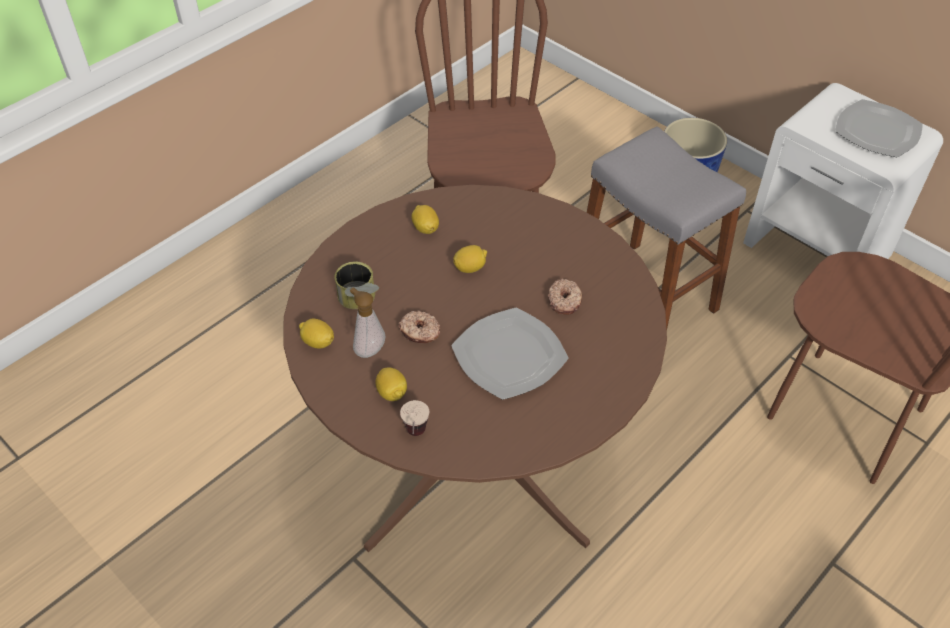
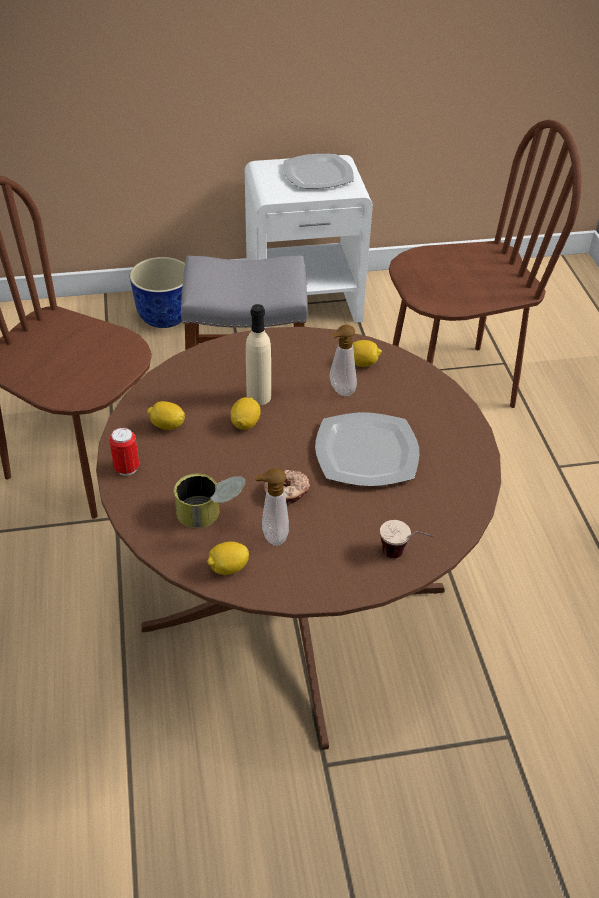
camera: 55 degrees left, 5 degrees down
(363, 234) = (127, 468): none -> can
(392, 393) = (338, 546): lemon -> lemon (363, 363)
(507, 258) = (258, 397): none -> beige bottle
(565, 301) = (339, 391): donut -> soap dispenser

